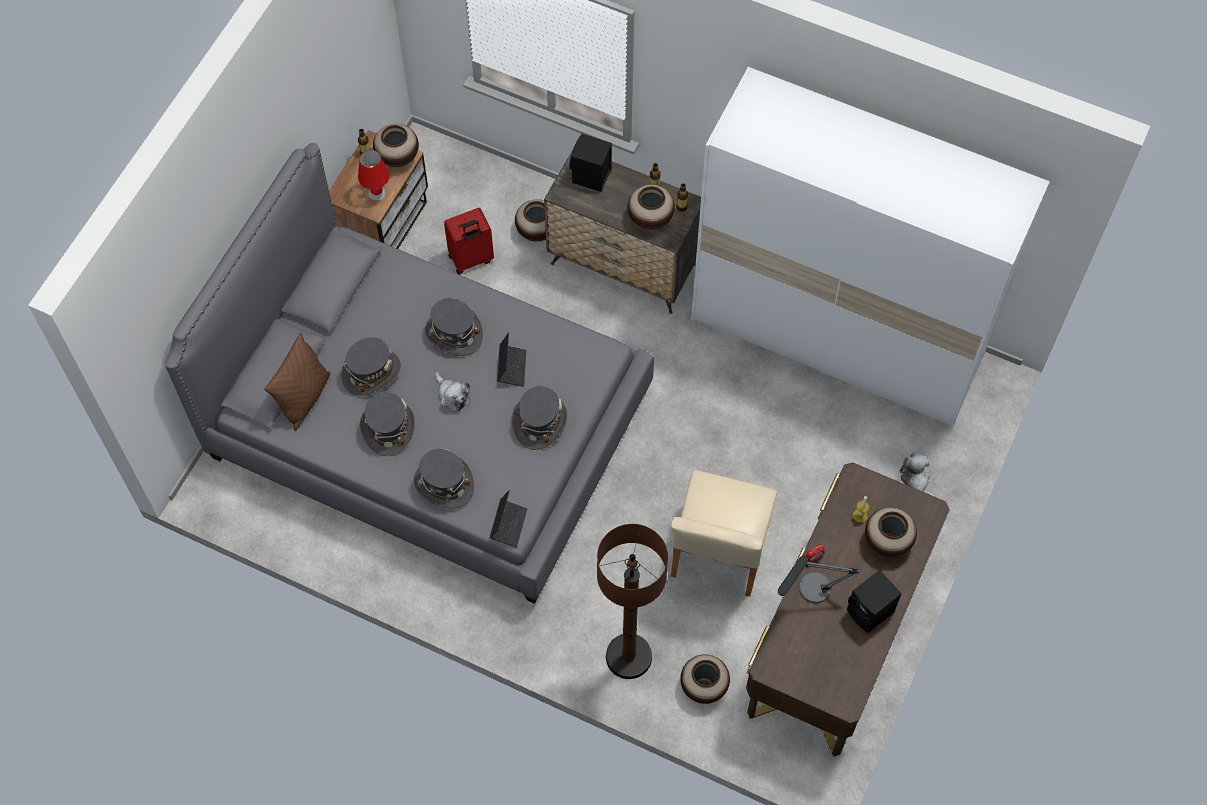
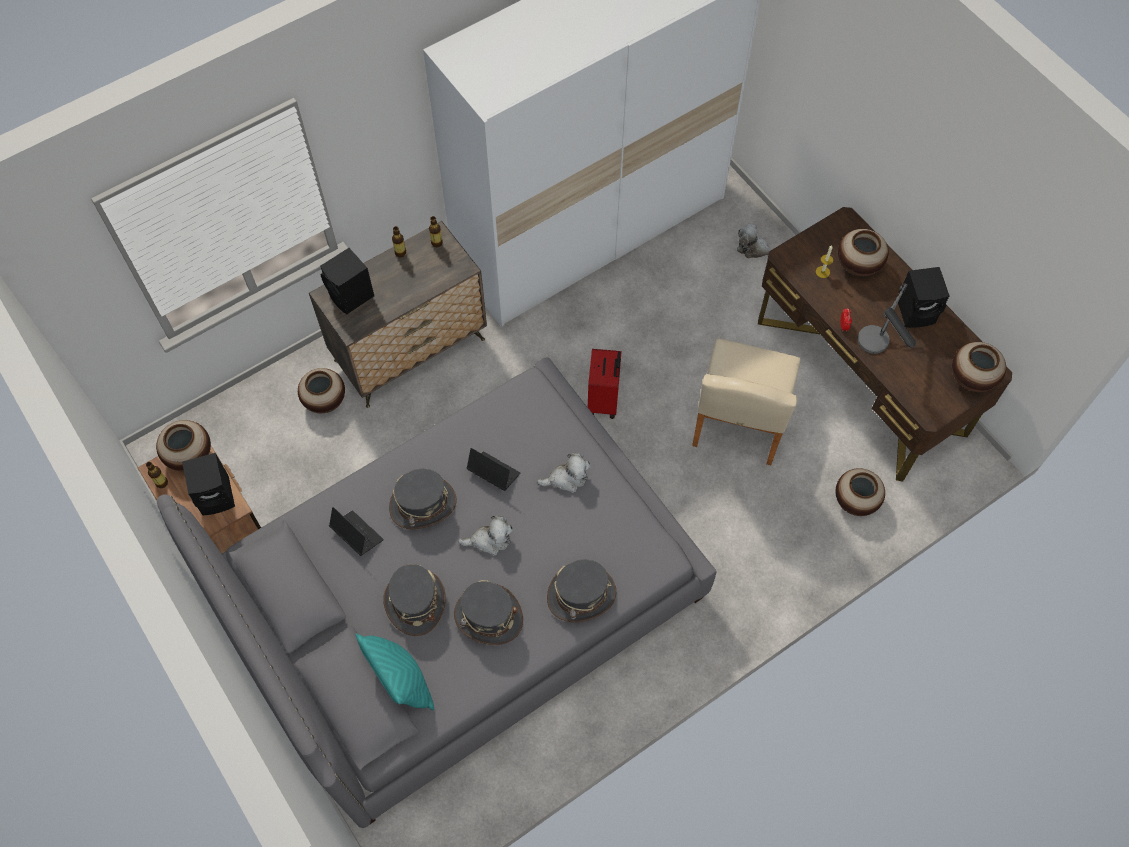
camera: 60 degrees left, 0 degrees up
(304, 398) = (402, 681): brown pillow -> turquoise pillow
(377, 193) = (217, 495): red table lamp -> black speaker
(471, 260) = (314, 471): red suitcase -> red suitcase (604, 400)
(508, 525) = (658, 560): laptop -> laptop (357, 535)
(539, 422) = (567, 478): grey hat -> plush toy
(628, 656) = (796, 546): brown floor lamp -> none
(650, 218) = (431, 272): vase -> vase (971, 378)
(718, 554) = (738, 425): beige chair -> beige chair turned 60 degrees clockwise

